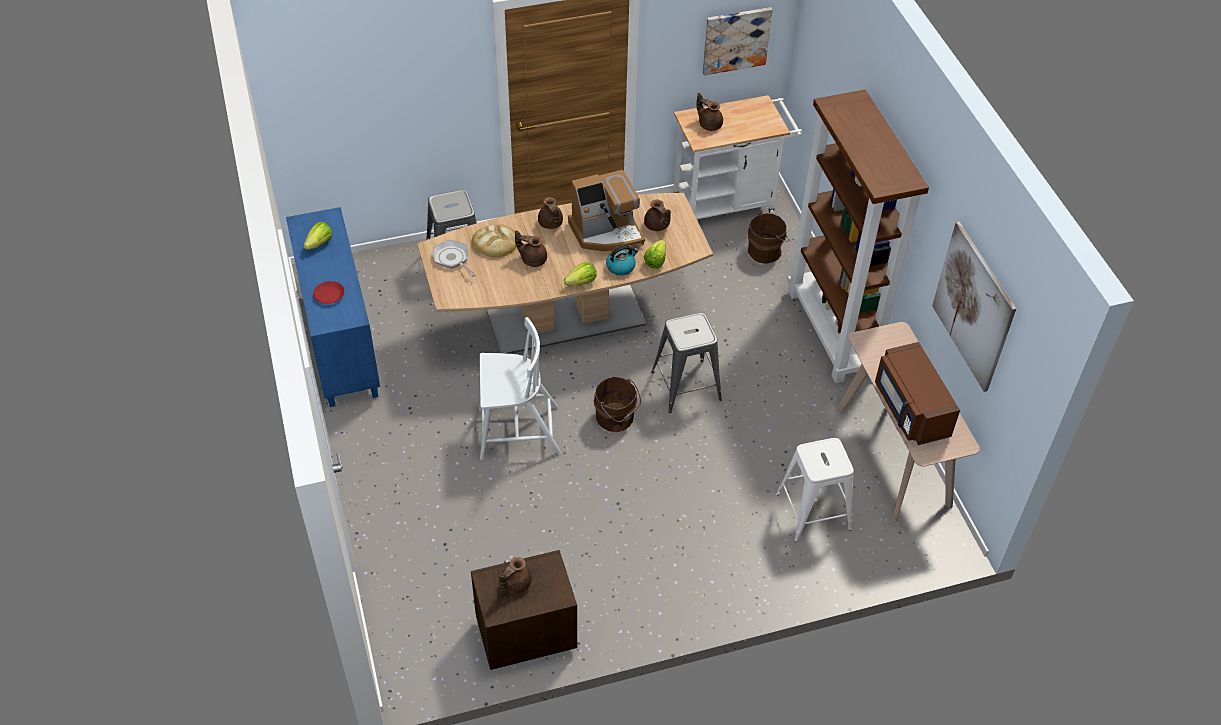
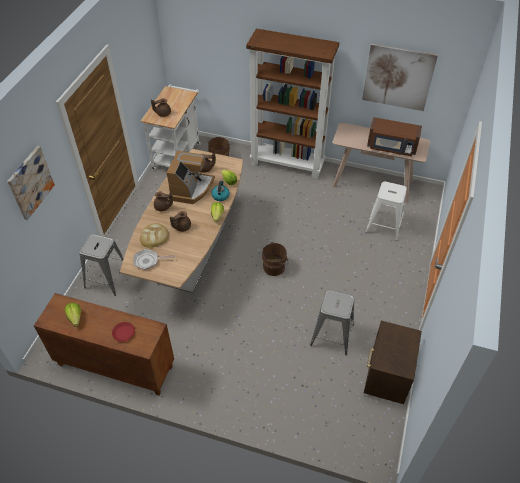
camera: 55 degrees left, 0 degrees up
(340, 343) = (114, 366): blue cabinet -> brown cabinet
(515, 583) = (392, 351): brown teapot -> none
(517, 432) = (251, 312): white chair -> none
(686, 385) = (276, 229): grey stool -> grey stool (331, 334)
(736, 40) = (147, 61): picture -> picture (30, 182)

